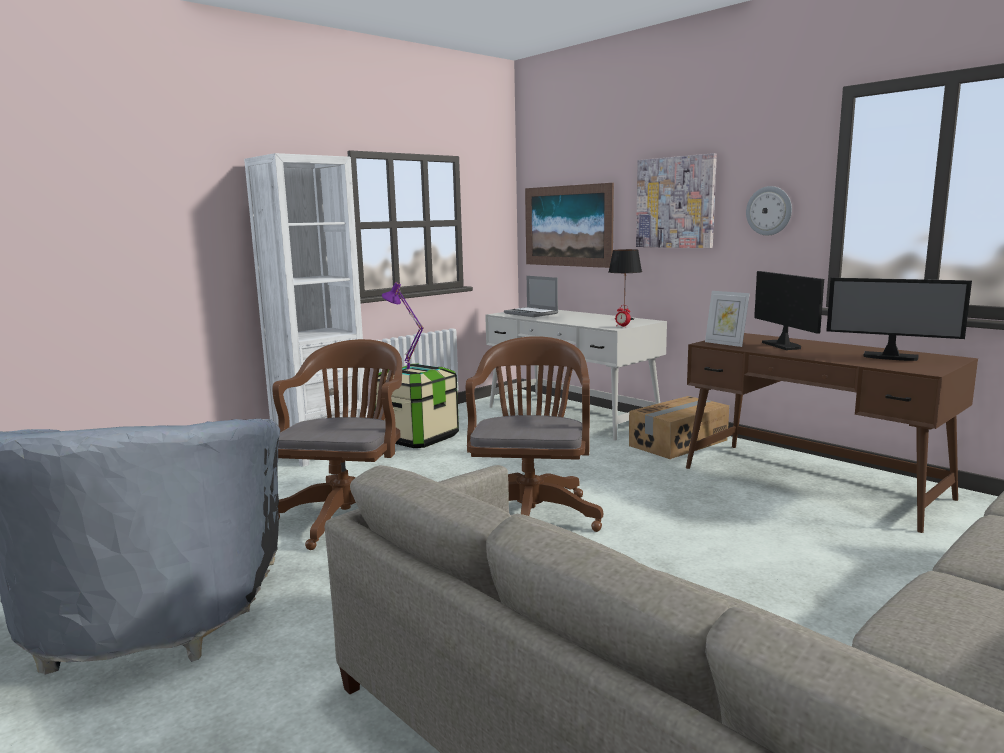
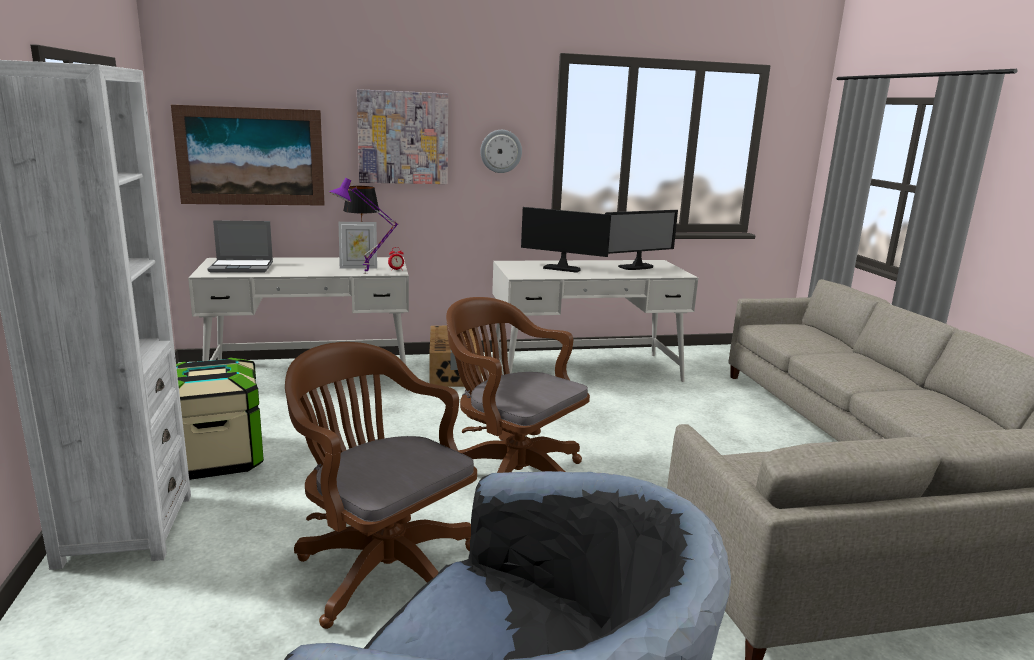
camera: 60 degrees left, 5 degrees up
(406, 371) = (210, 376): purple table lamp -> purple table lamp (366, 274)
(725, 343) = (528, 274): picture frame -> picture frame (358, 267)
(812, 483) = (586, 371): brown desk -> white desk

